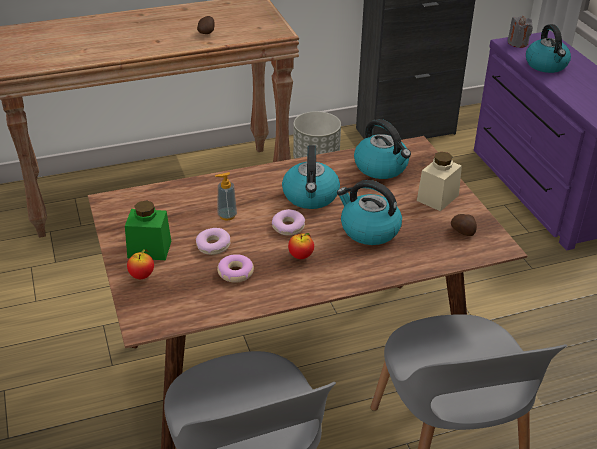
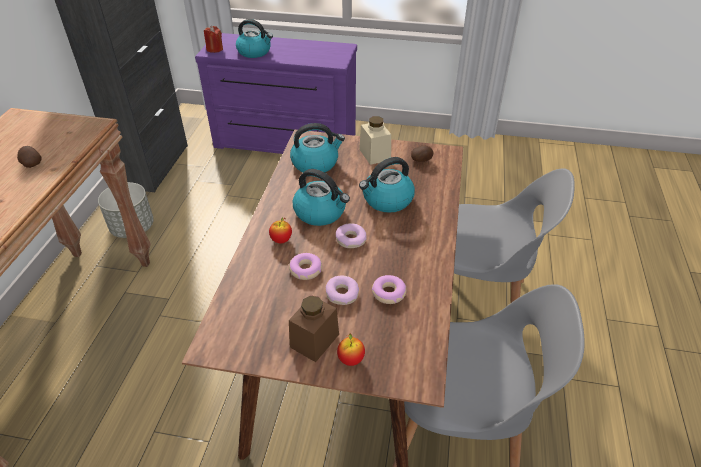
camera: 60 degrees left, 5 degrees up
(149, 249) = (314, 340): green jar -> brown jar
(227, 215) = (305, 270): soap dispenser -> donut
(301, 256) = (393, 247): apple -> apple (281, 240)
(517, 43) = (214, 49): grey candle -> red candle

